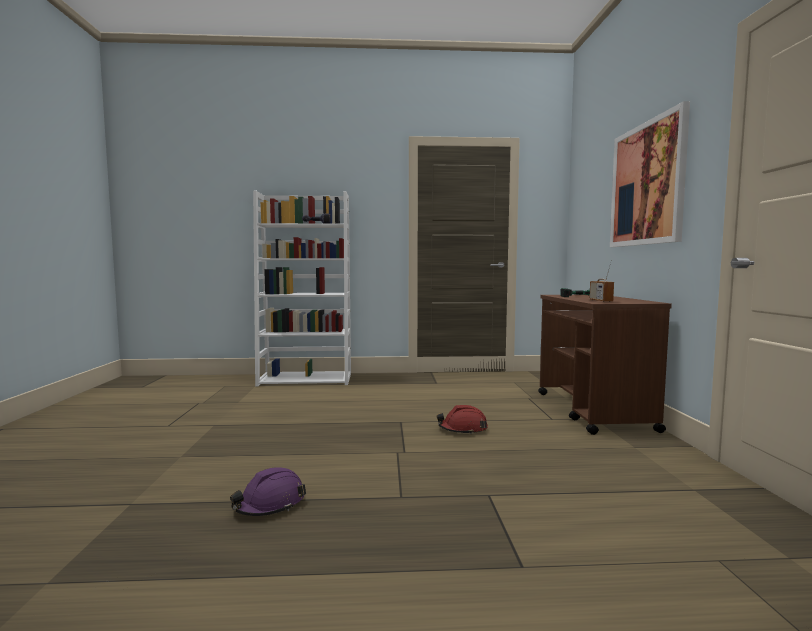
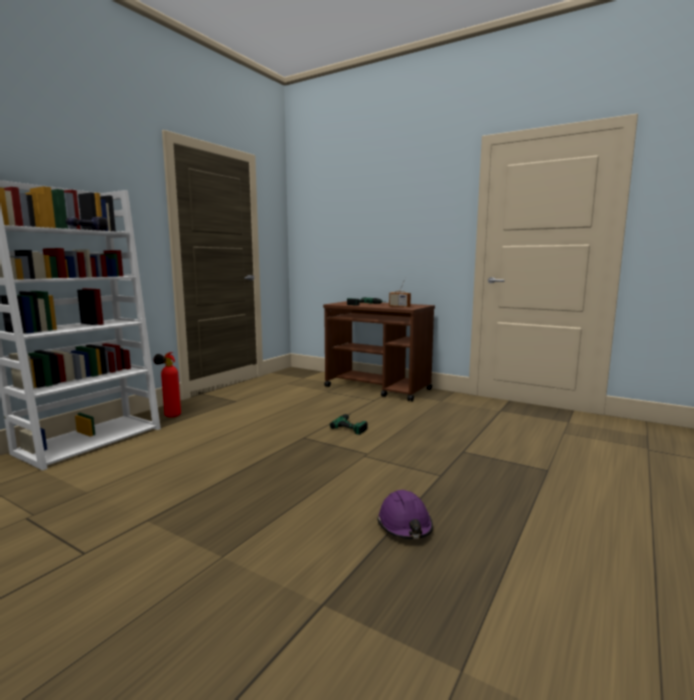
camera: 55 degrees left, 5 degrees up
(374, 379) = (170, 415): none -> fire extinguisher
(463, 429) = (353, 425): red hard hat -> power drill
(647, 184) = (399, 221): picture -> none

